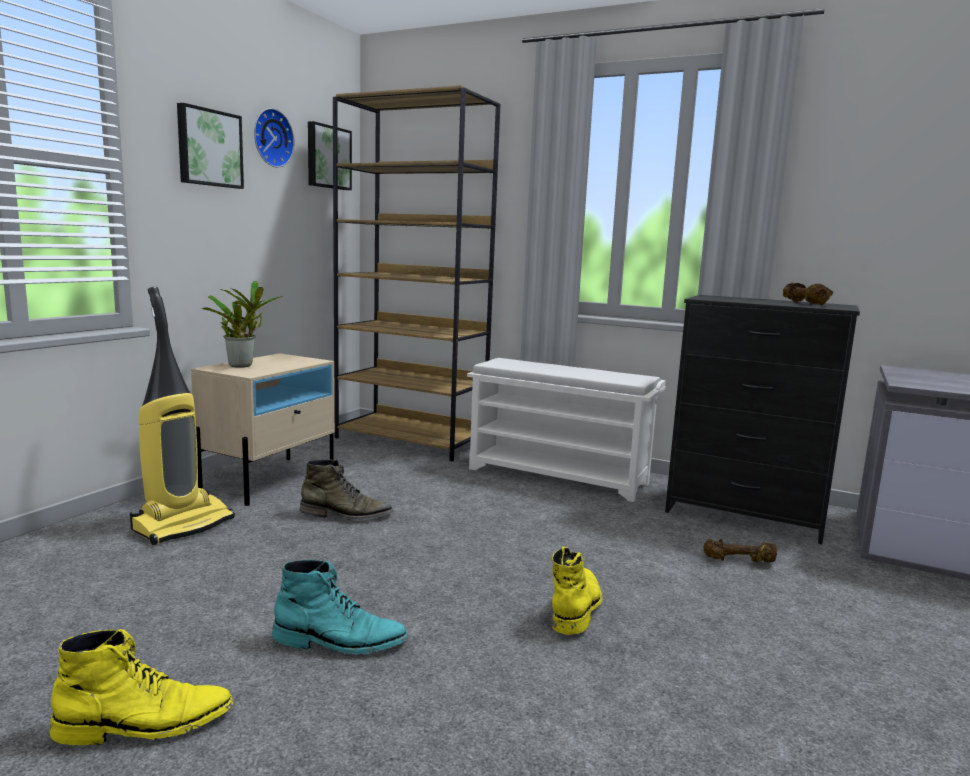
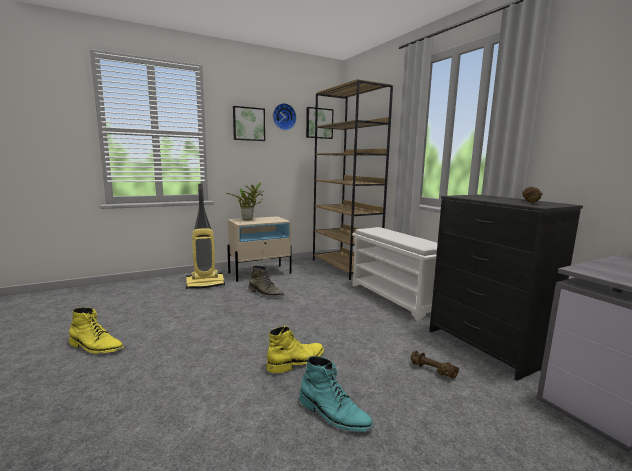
camera: 35 degrees right, 0 degrees up
(340, 642) = (186, 342): turquoise boot -> turquoise boot (334, 414)

